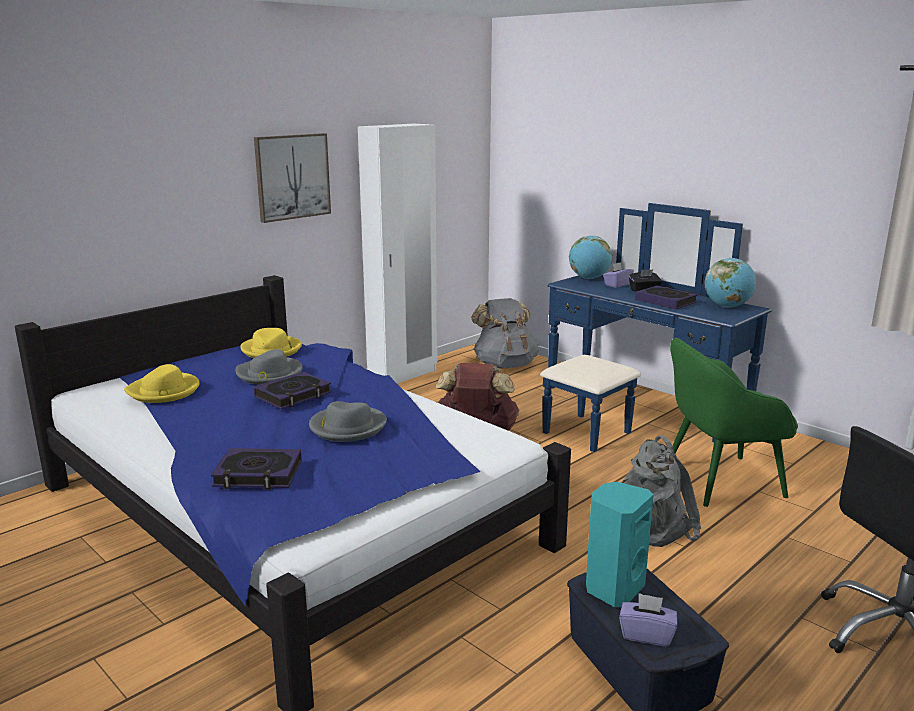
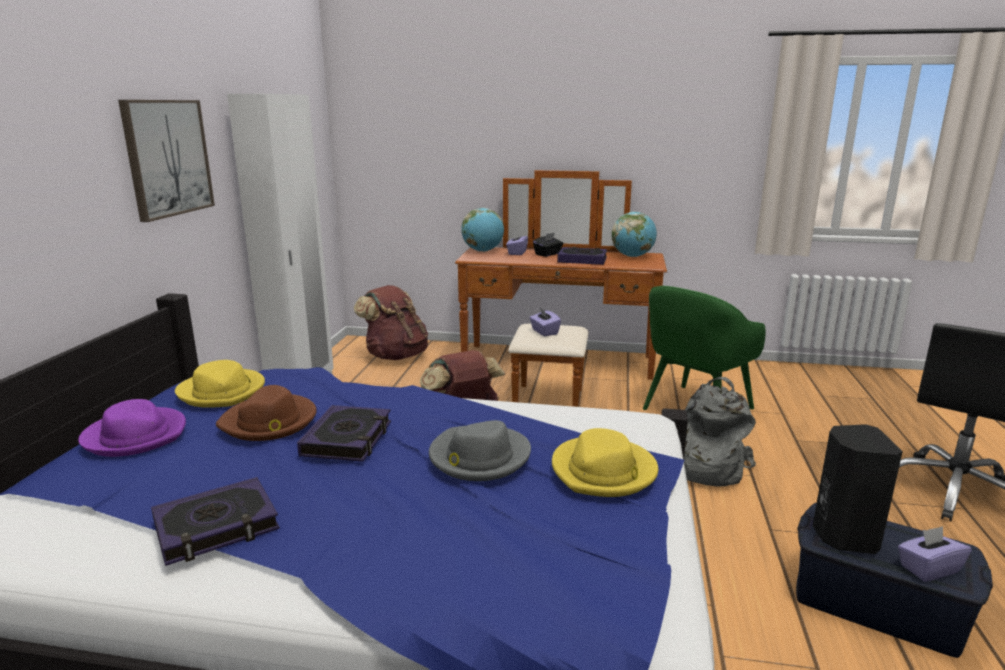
camera: 35 degrees left, 0 degrees up
(164, 391) = (136, 491): yellow hat -> yellow hat (604, 471)
(200, 364) = (136, 435): none -> purple hat
(258, 474) = (475, 561): book -> book (216, 527)
(269, 374) = (269, 422): grey hat -> brown hat
(505, 365) = (396, 356): grey backpack -> brown backpack
(584, 364) = (544, 332): none -> purple tissue box
(613, 589) = (842, 536): turquoise speaker -> black speaker
(632, 410) = (557, 369): blue dresser -> brown dresser

